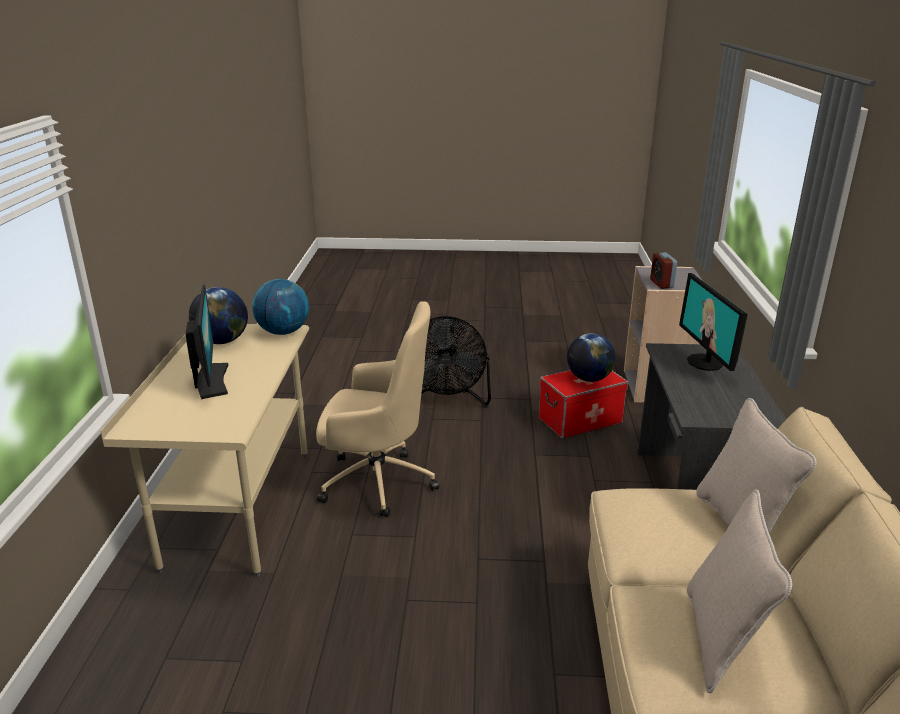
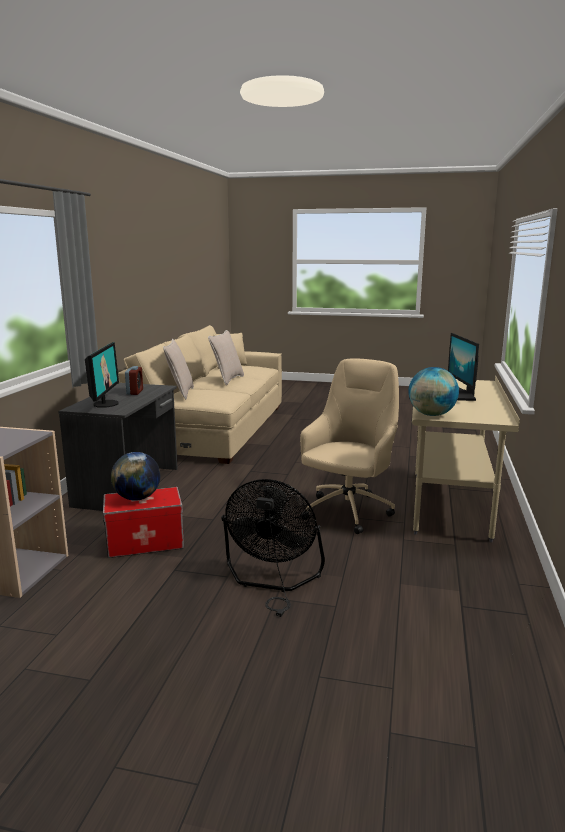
camera: 170 degrees left, 10 degrees down
(222, 341) = (479, 412): globe -> none
(378, 483) = (348, 511): beige office chair -> beige office chair turned 105 degrees clockwise
(661, 284) = (25, 435): alarm clock -> alarm clock (135, 392)

